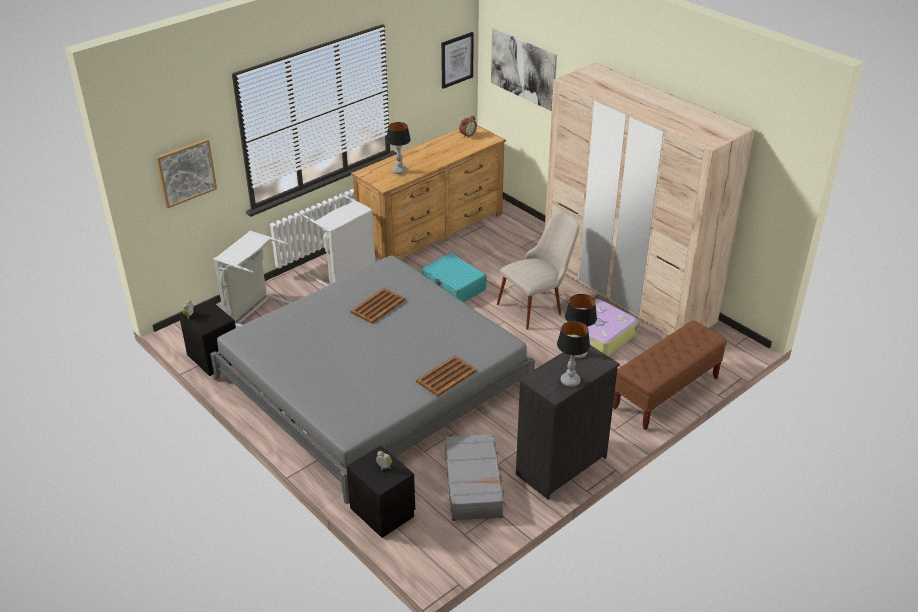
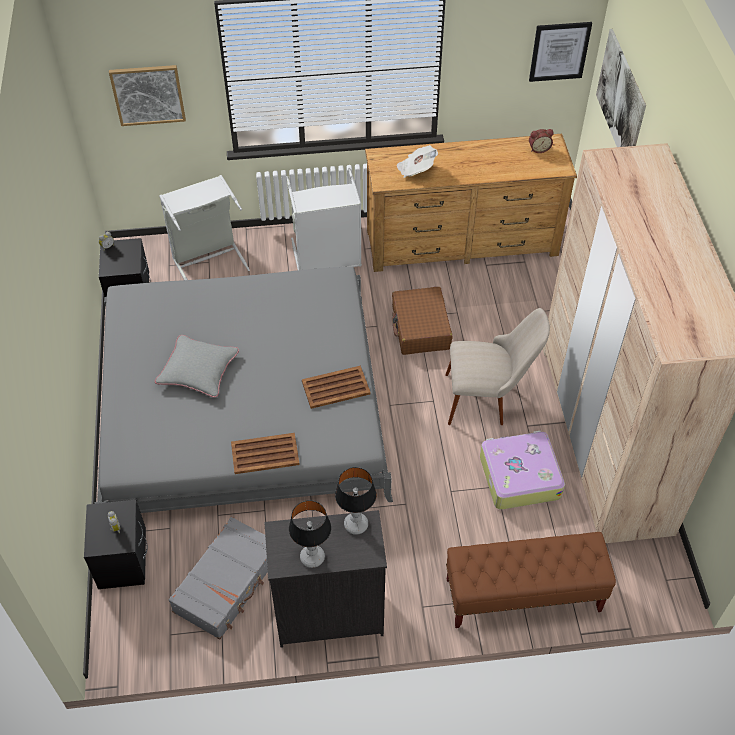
camera: 35 degrees right, 15 degrees up
(345, 353) = (198, 370): none -> grey pillow
(378, 306) = (279, 327): brown tray -> brown tray (336, 387)
(399, 171) = (416, 169): table lamp -> newspaper
(453, 287) = (420, 328): turquoise suitcase -> brown suitcase

